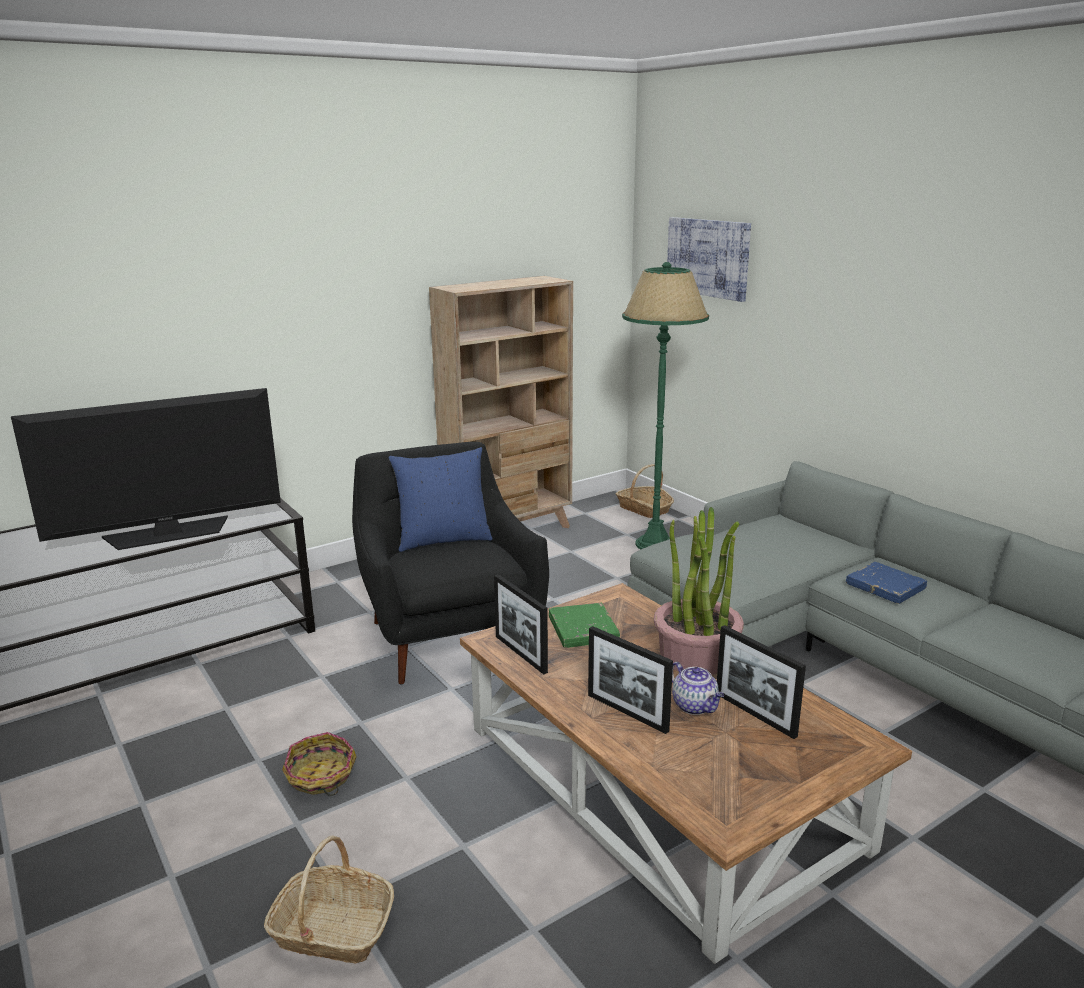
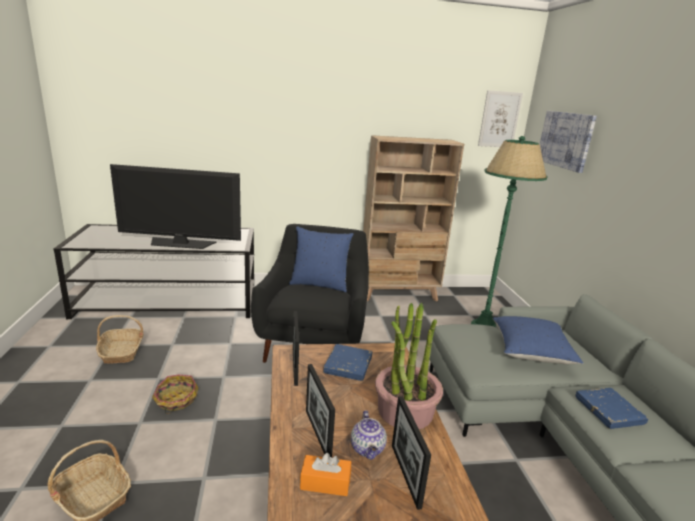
camera: 25 degrees right, 0 degrees up
(583, 630) = (348, 365): green book -> blue book
(599, 235) = (499, 119): none -> picture
(644, 509) = (494, 303): basket -> basket (121, 352)
(684, 753) = (325, 482): none -> orange tissue box
(768, 550) = (530, 352): none -> blue pillow

